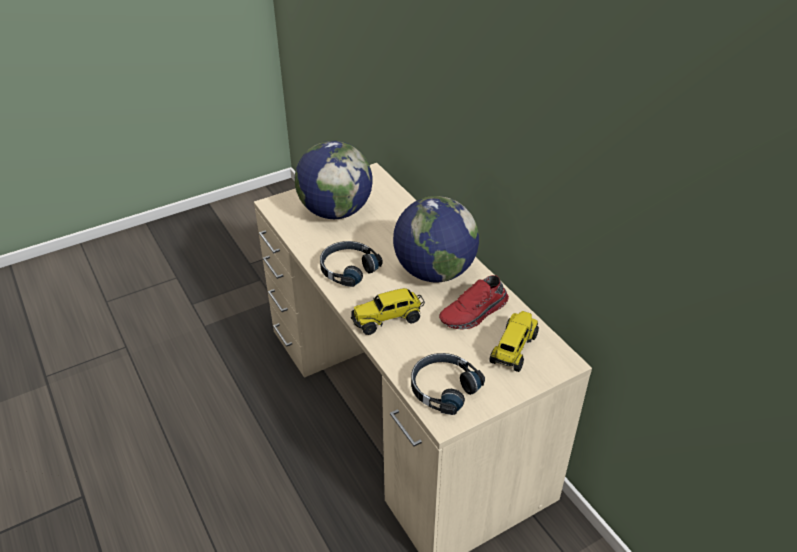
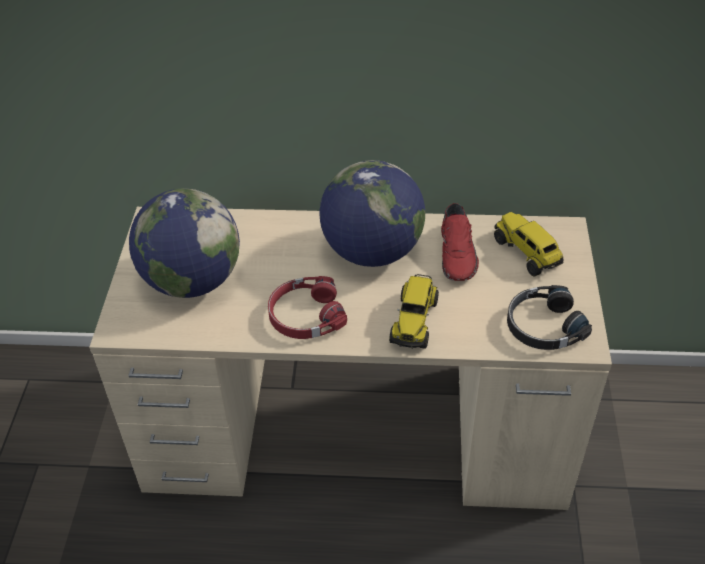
camera: 55 degrees left, 5 degrees up
(348, 269) = (305, 316): black headphones -> red headphones

